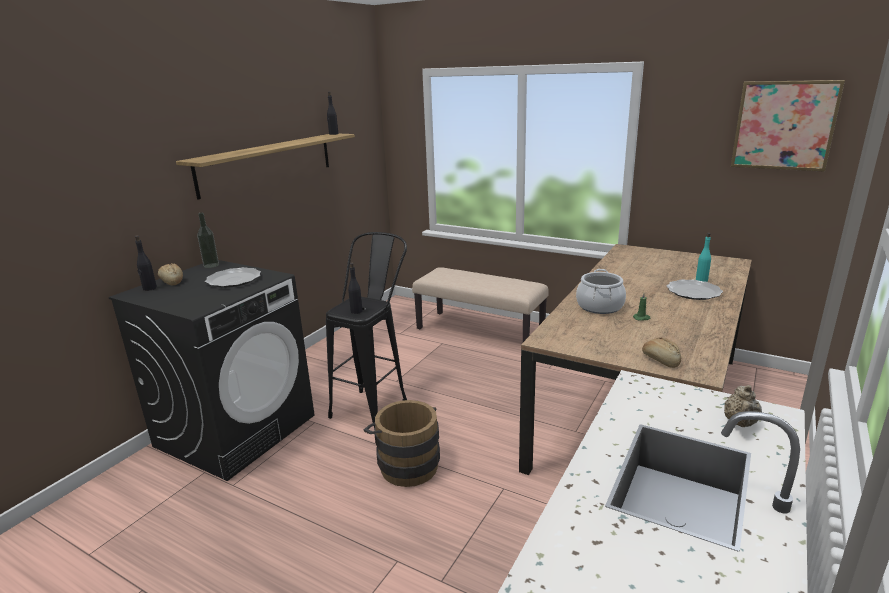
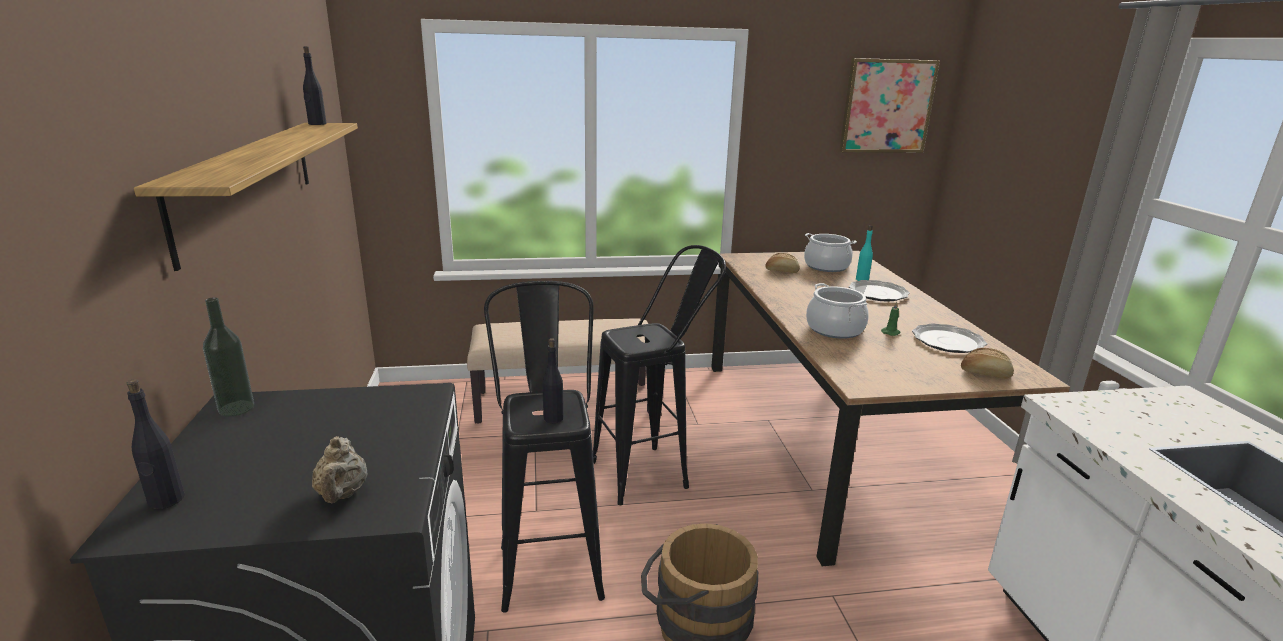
camera: 40 degrees left, 0 degrees up
(172, 281) = (199, 467): bread -> bread (781, 271)
(233, 280) = (351, 423): plate -> plate (948, 341)
(483, 384) = (653, 471): none -> black stool
(689, 266) = (826, 266): none -> cooking pot
(740, 423) = (1189, 415): beige teapot -> beige teapot (342, 495)

